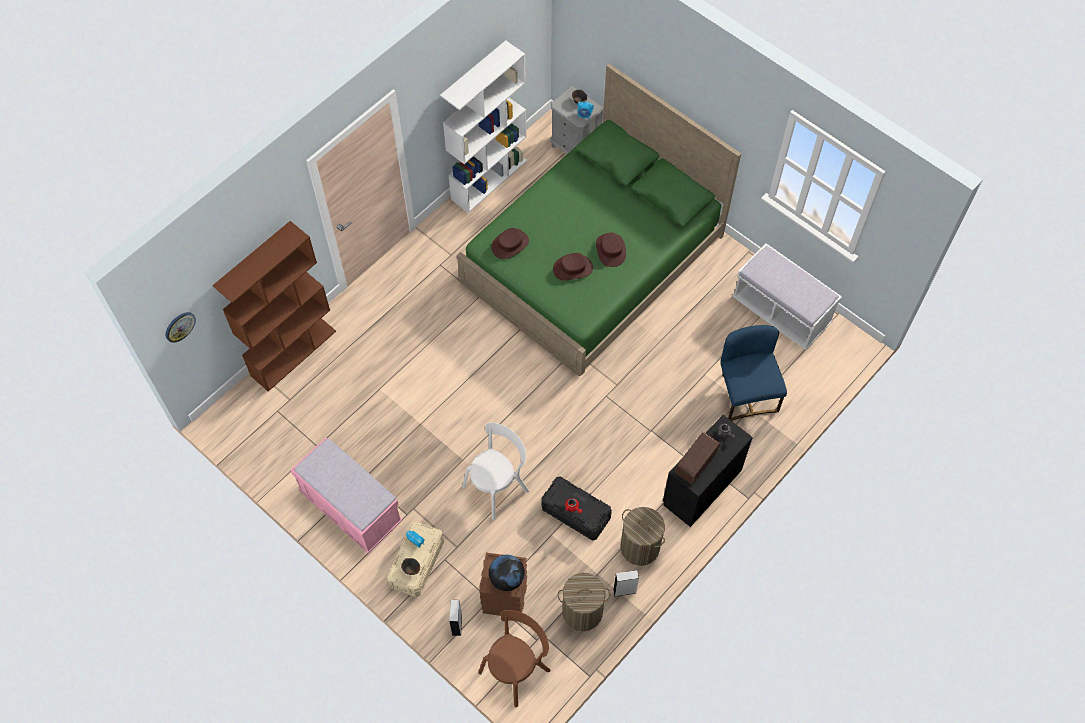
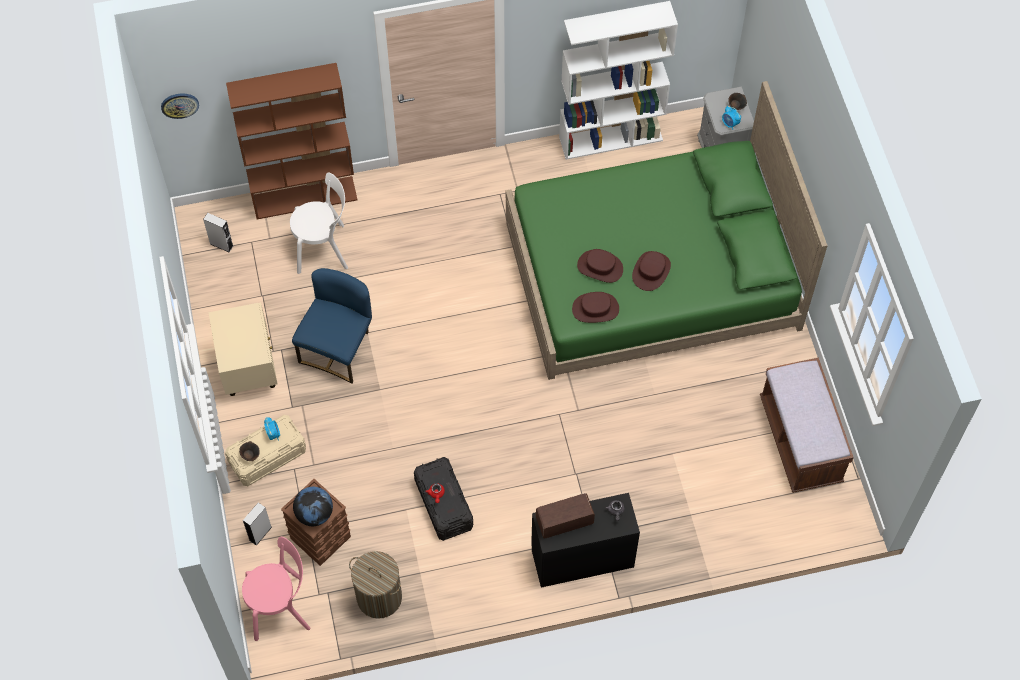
camera: 35 degrees right, 0 degrees up
(351, 508) = (248, 369): pink bench -> beige nightstand
(498, 486) = (392, 434): white chair -> white chair (324, 248)
(510, 244) = (558, 209): brown hat -> brown hat (595, 309)
(516, 668) = (281, 607): brown chair -> pink chair
(624, 590) = (432, 604): grey speaker -> grey speaker (221, 244)
(639, 547) = (478, 574): laundry basket -> none
(746, 393) = (698, 498): blue chair -> blue chair (338, 349)
(781, 312) = (800, 440): white bench -> brown bench

